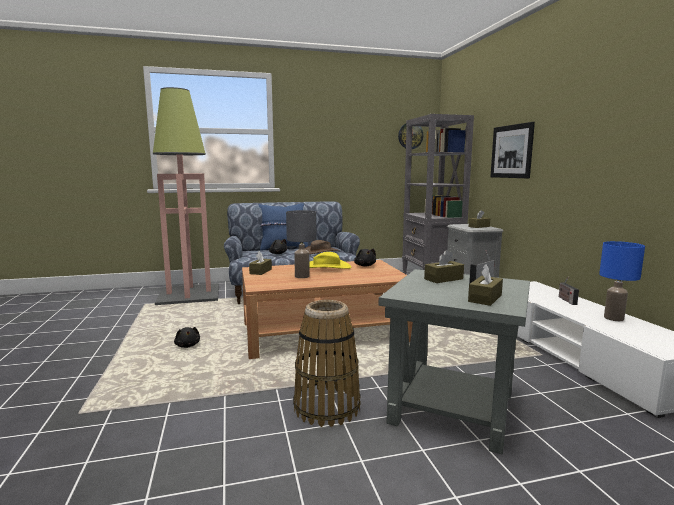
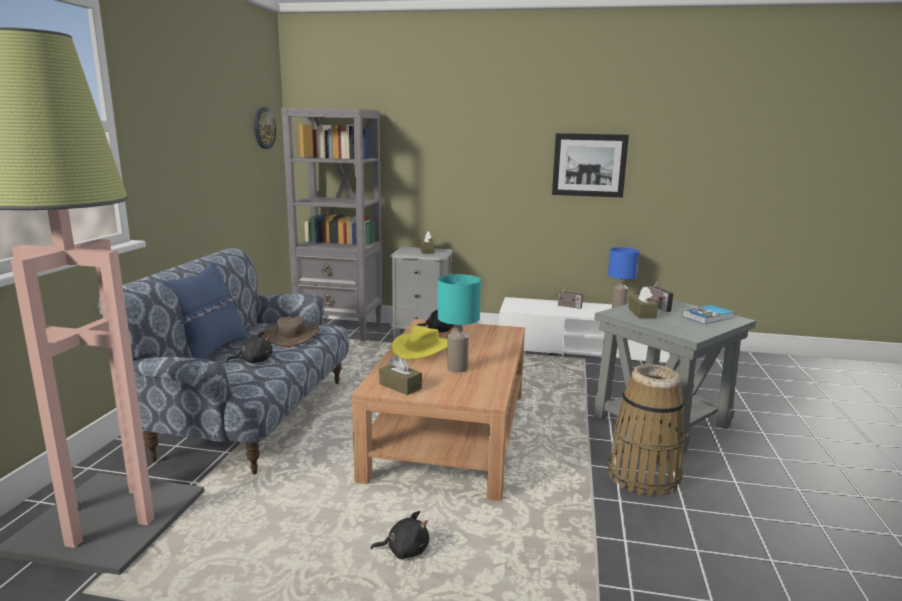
camera: 65 degrees left, 5 degrees up
(302, 276) = (457, 368): grey table lamp -> turquoise table lamp
(485, 298) = (708, 317): brown tissue box -> book
(511, 151) = (451, 161): picture -> picture (589, 165)

